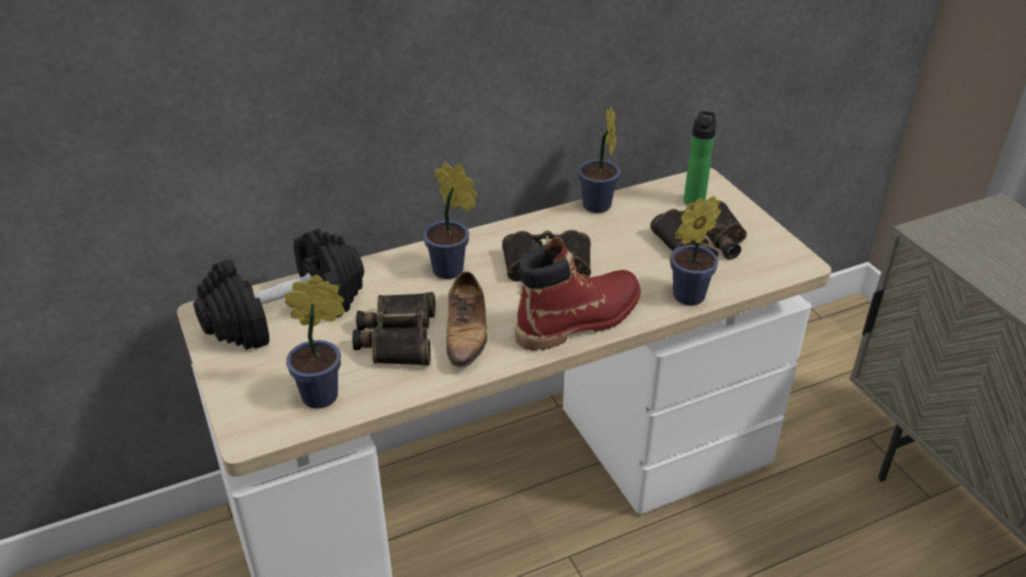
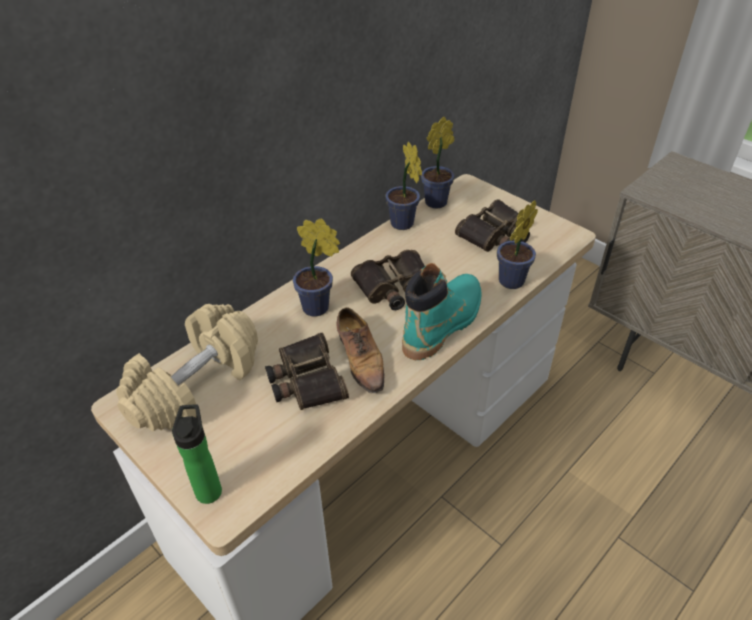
camera: 20 degrees left, 5 degrees up
(286, 314) = (197, 386): black dumbbell -> beige dumbbell
(325, 395) = (272, 452): potted plant -> potted plant (438, 201)
(579, 320) = (443, 323): red boot -> turquoise boot
(694, 199) = (470, 202): bottle -> bottle (209, 488)

